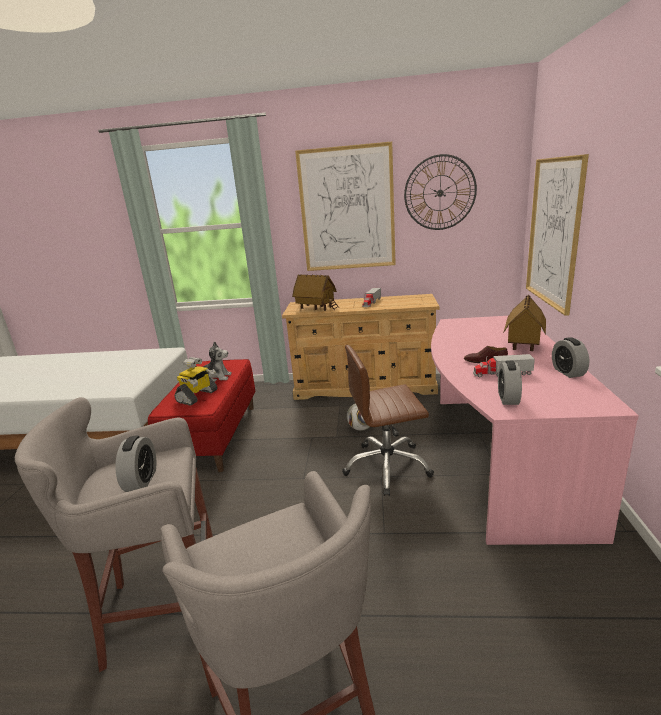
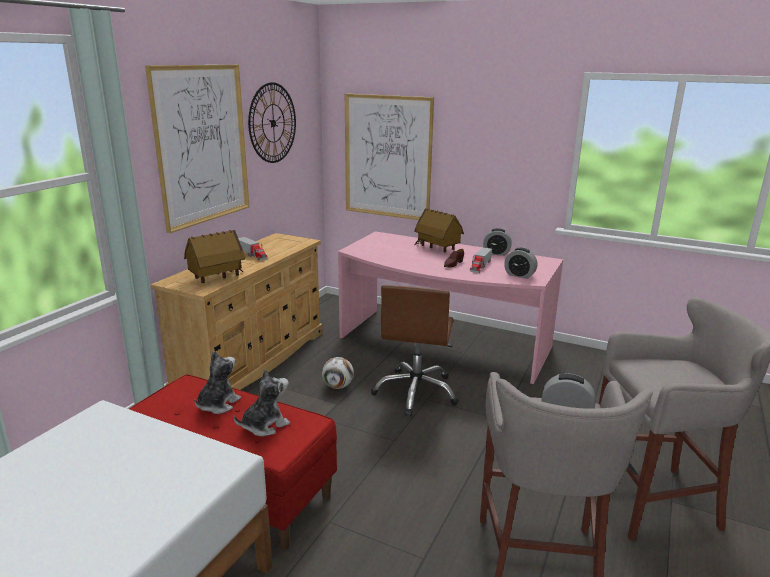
camera: 70 degrees left, 0 degrees up
(197, 396) = (264, 425): toy robot -> plush toy

